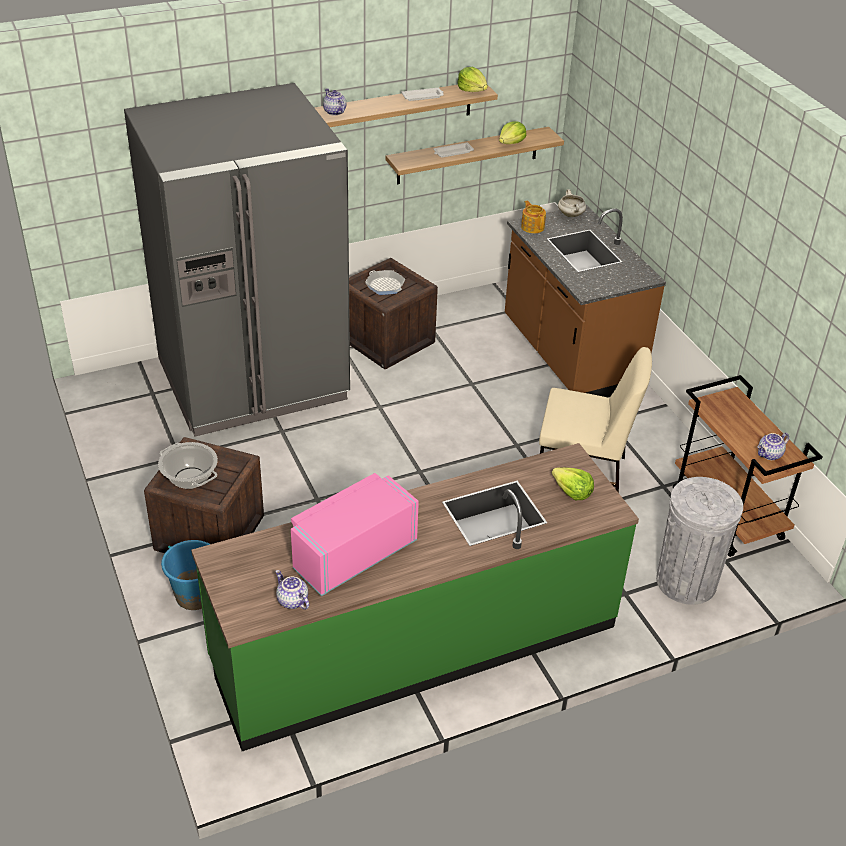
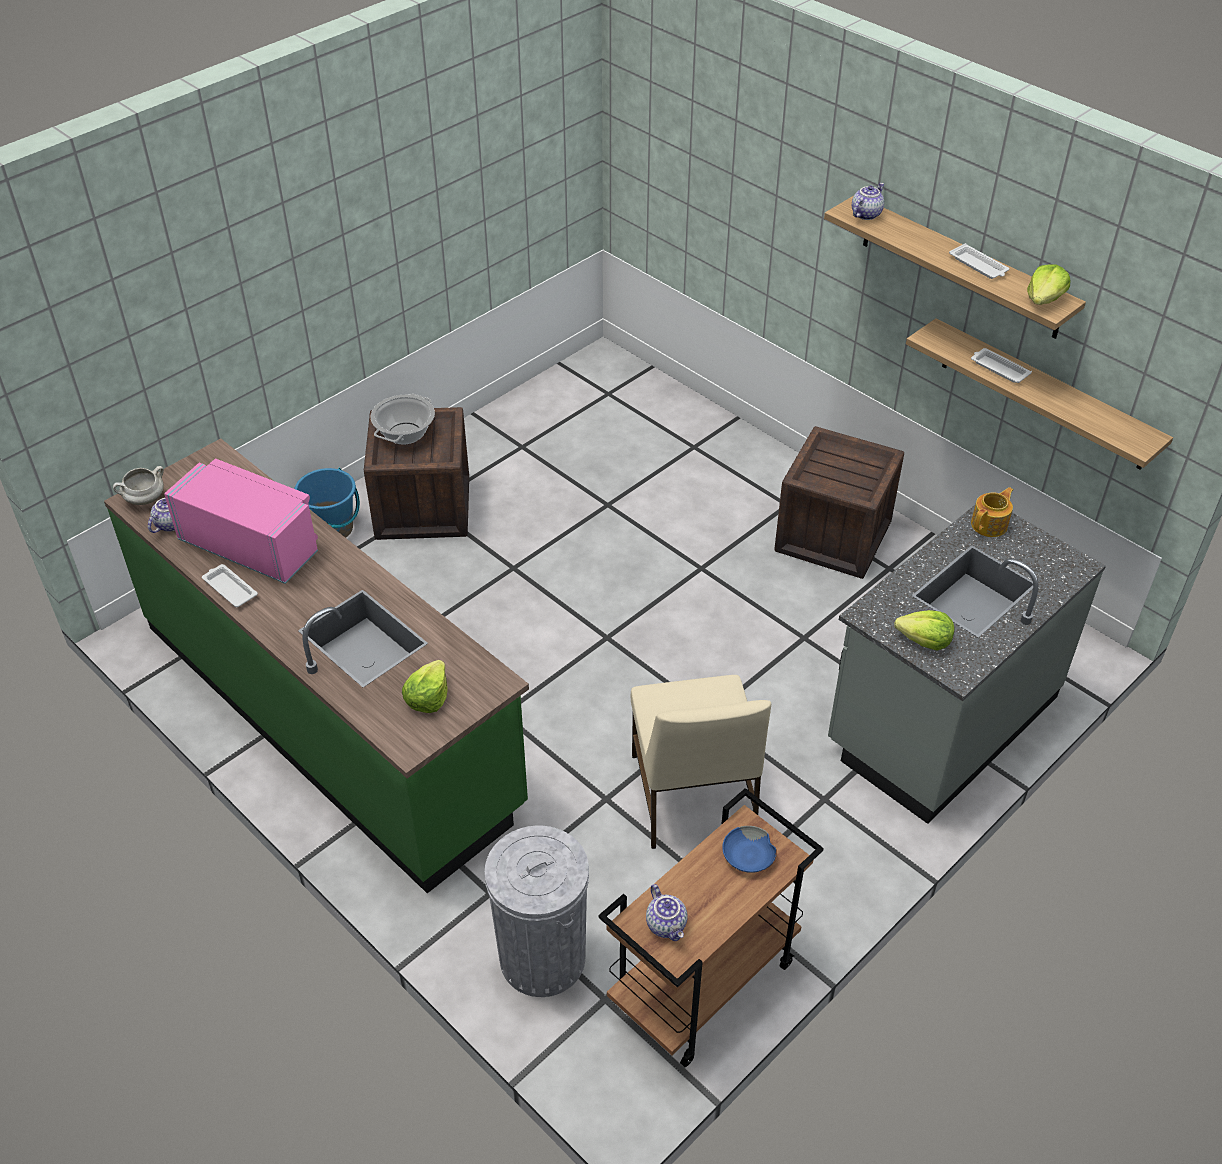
camera: 70 degrees right, 5 degrees up
(252, 380) = (678, 454): grey fridge -> none
(385, 285) = (843, 466): frying pan -> none
(399, 576) = (229, 588): none -> white tray
(511, 143) = (1081, 413): lettuce -> lettuce (924, 641)
(569, 355) = (940, 721): brown counter -> grey counter
(571, 215) = (1058, 556): white cooking pot -> white cooking pot (144, 500)
(729, 409) = (748, 856): none -> blue bowl
(770, 455) = (667, 925): teapot -> teapot turned 150 degrees counterclockwise

